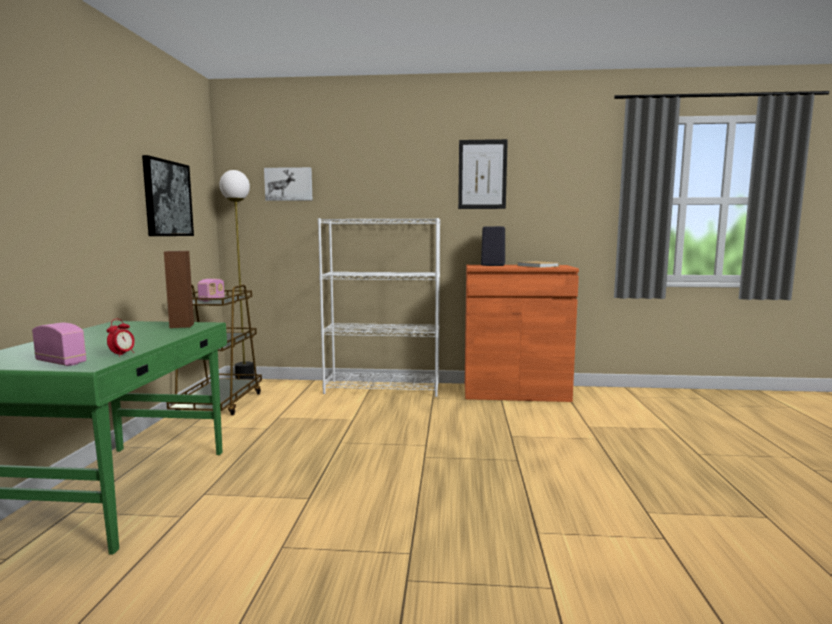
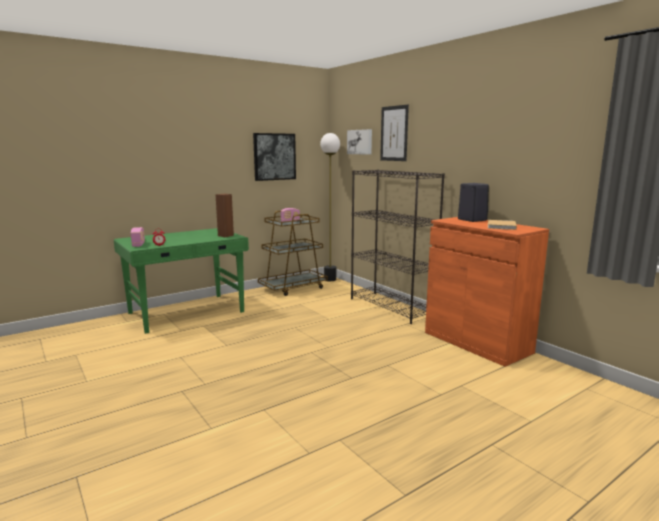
camera: 50 degrees right, 5 degrees up
(383, 388) = (392, 307): white bookcase -> black bookcase
(482, 174) = (480, 132): picture -> picture (394, 133)

